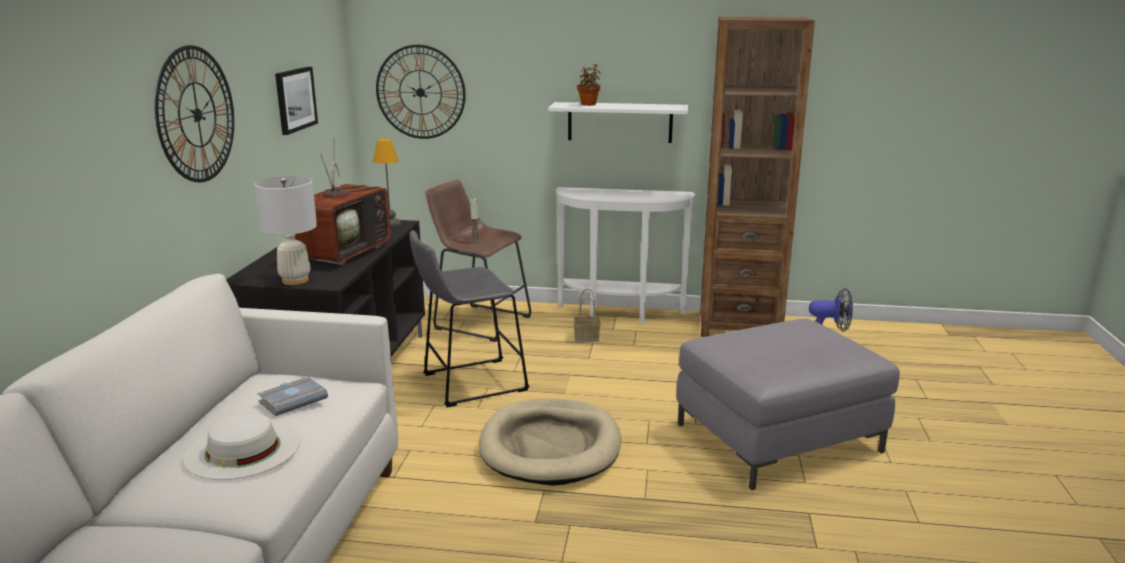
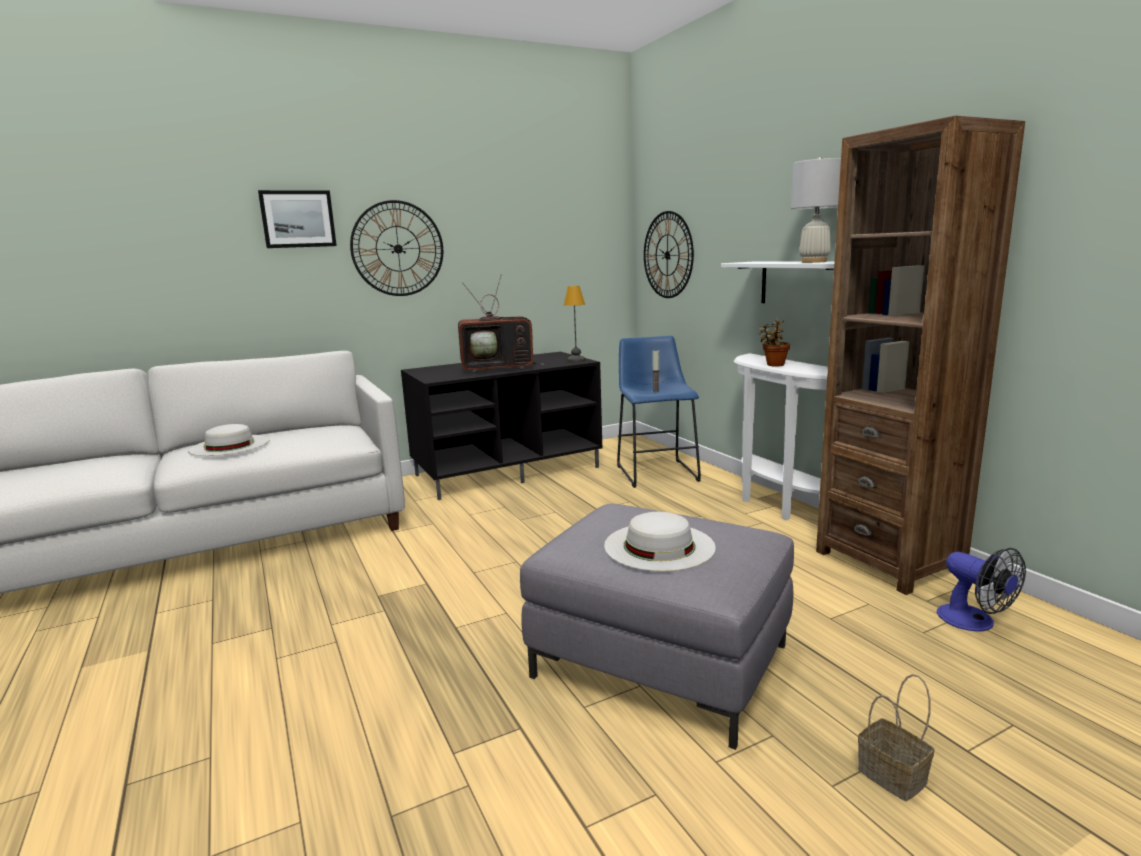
camera: 55 degrees right, 5 degrees down
(293, 400) = (307, 436): grey book -> none
(295, 99) = (534, 252): picture -> picture (298, 219)
(295, 280) = (428, 375): white table lamp -> white table lamp (814, 262)
(469, 383) = (552, 504): grey stool -> none
(478, 321) = (656, 471): brown stool -> blue stool
(550, 446) = (495, 562): beige dog bed -> none
(587, 337) = (707, 510): basket -> basket (894, 776)
(588, 104) = (766, 262): potted plant -> potted plant (774, 365)
(798, 349) = (659, 546): none -> white hat

